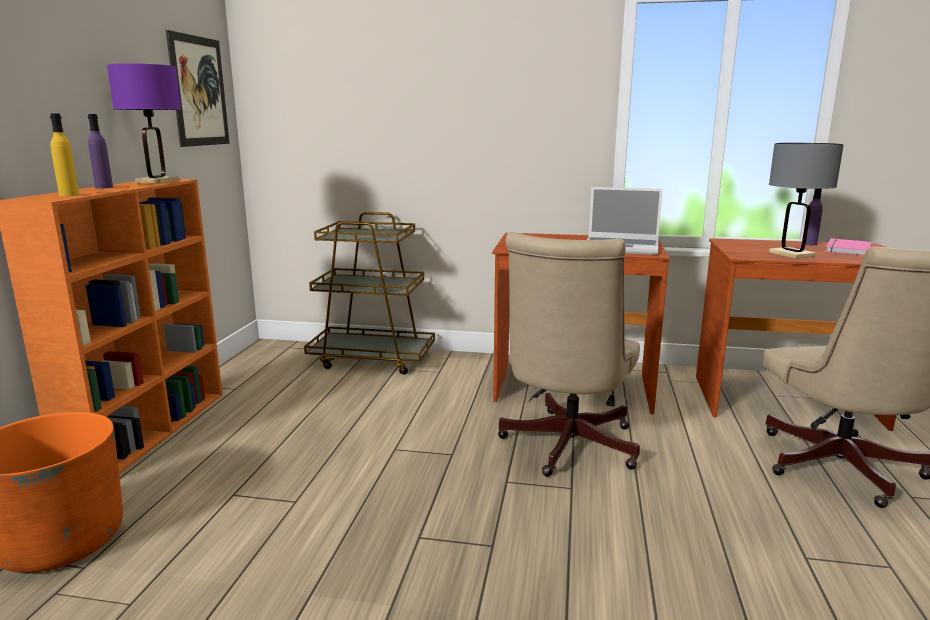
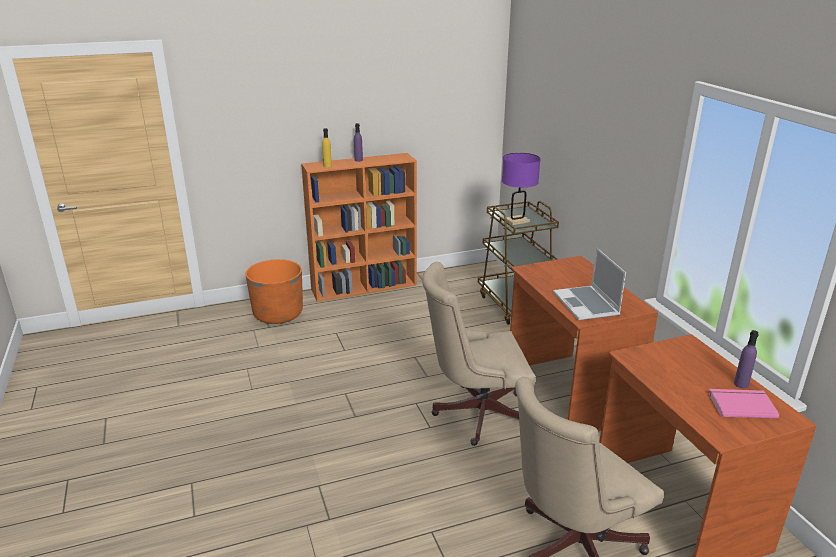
camera: 60 degrees right, 10 degrees up
(157, 181) = (395, 158): purple table lamp -> purple table lamp (517, 220)
(199, 91) = (463, 96): picture -> none
(791, 254) = (668, 377): grey table lamp -> none

